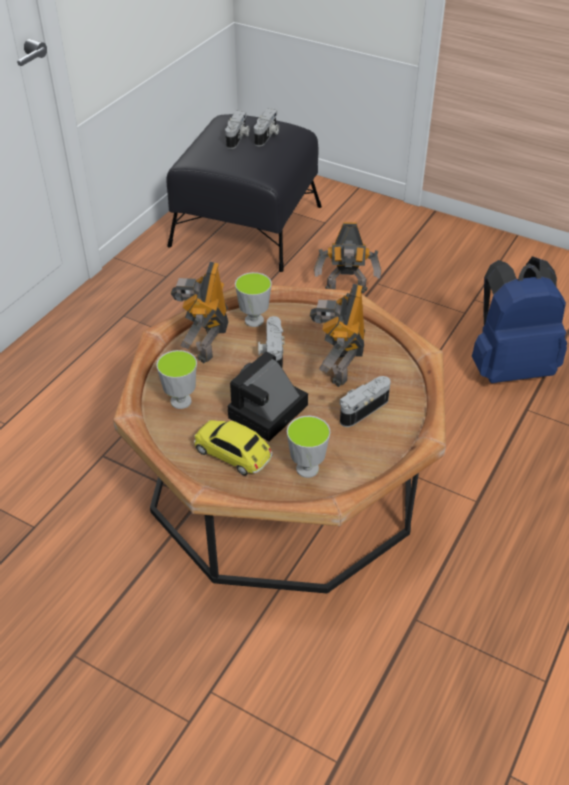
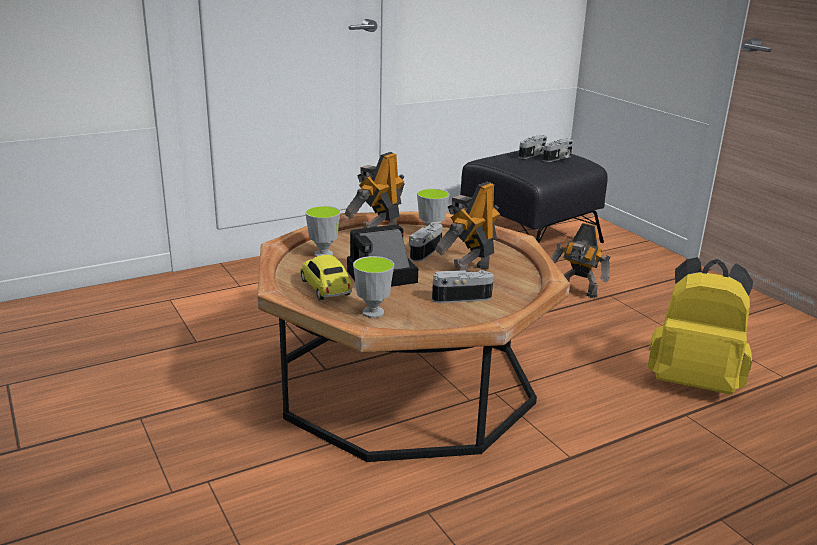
camera: 30 degrees right, 20 degrees down
(509, 367) = (693, 381): blue backpack -> yellow backpack

